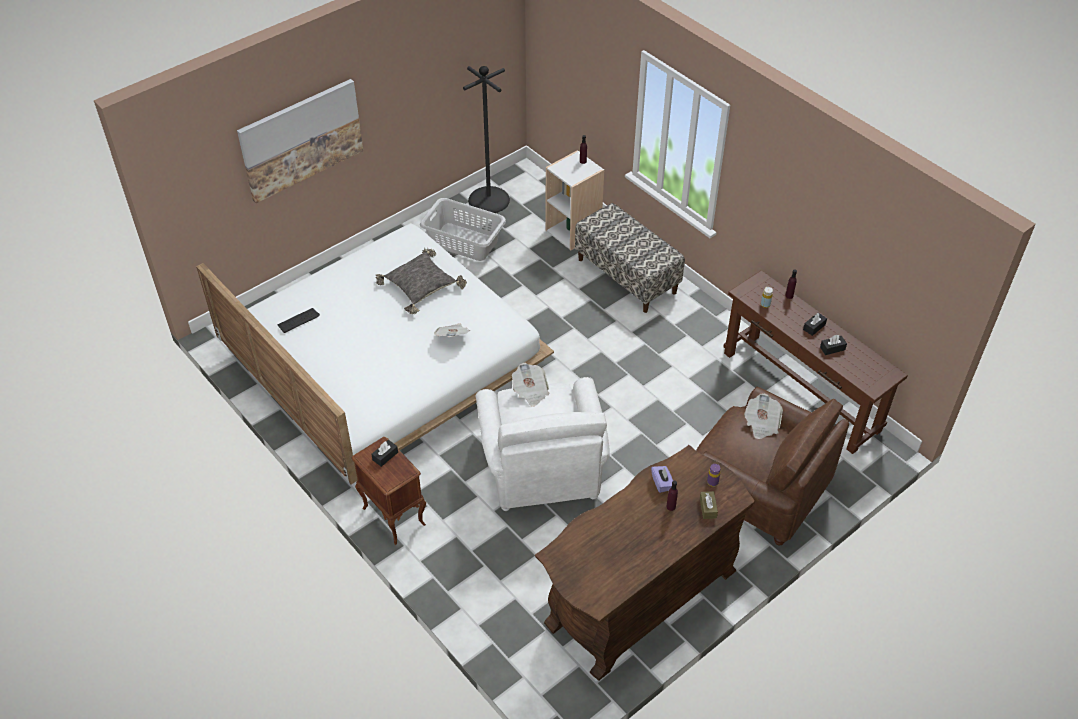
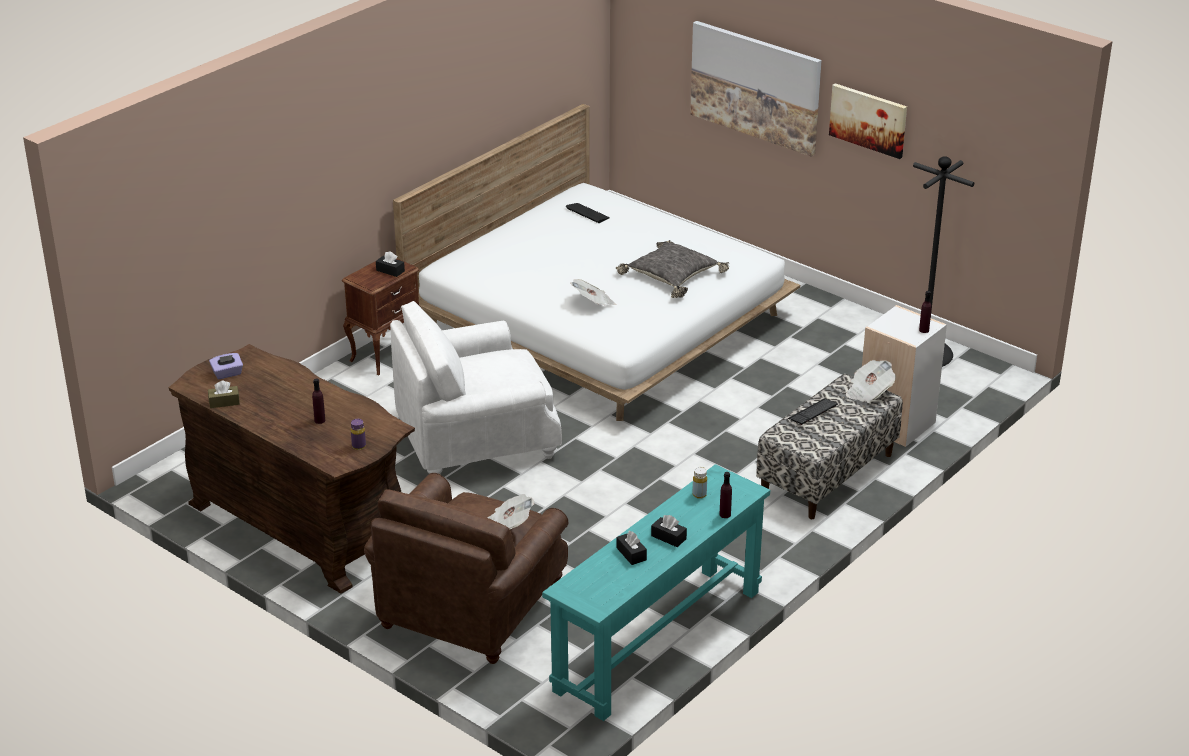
camera: 80 degrees right, 15 degrees down
(395, 92) = (868, 120): none -> picture
(464, 242) = (831, 345): grey laundry basket -> none
(530, 391) = (519, 359): newspaper -> newspaper (868, 392)
(623, 247) = (813, 412): none -> keyboard
(662, 483) = (352, 413): purple tissue box -> purple tissue box (227, 374)
(708, 508) = (320, 445): brown tissue box -> brown tissue box (224, 402)
(800, 391) = (658, 640): brown console table -> turquoise console table

